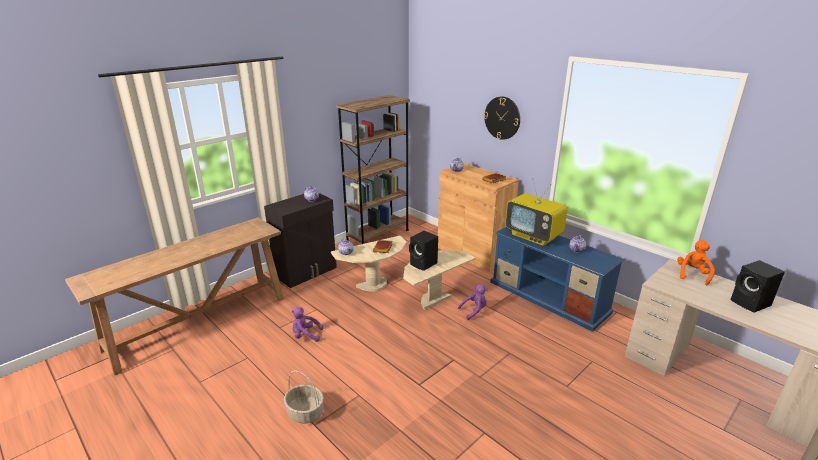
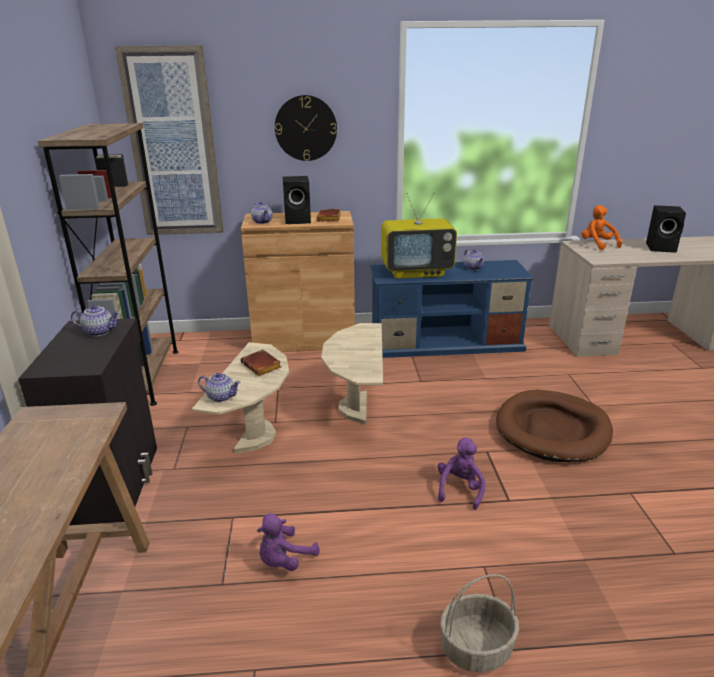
camera: 50 degrees left, 0 degrees up
(424, 264) = (348, 356): black speaker -> black speaker (299, 220)
(436, 112) = (173, 145): none -> picture
(474, 311) = (413, 393): purple plush toy -> purple plush toy (460, 489)
(510, 377) = (552, 429): none -> brown dog bed

